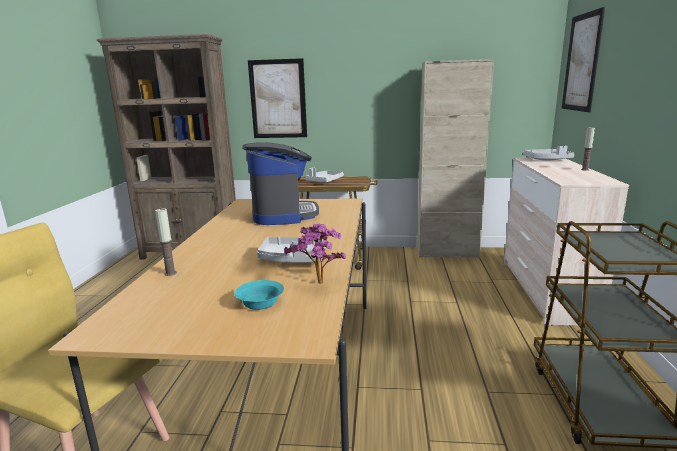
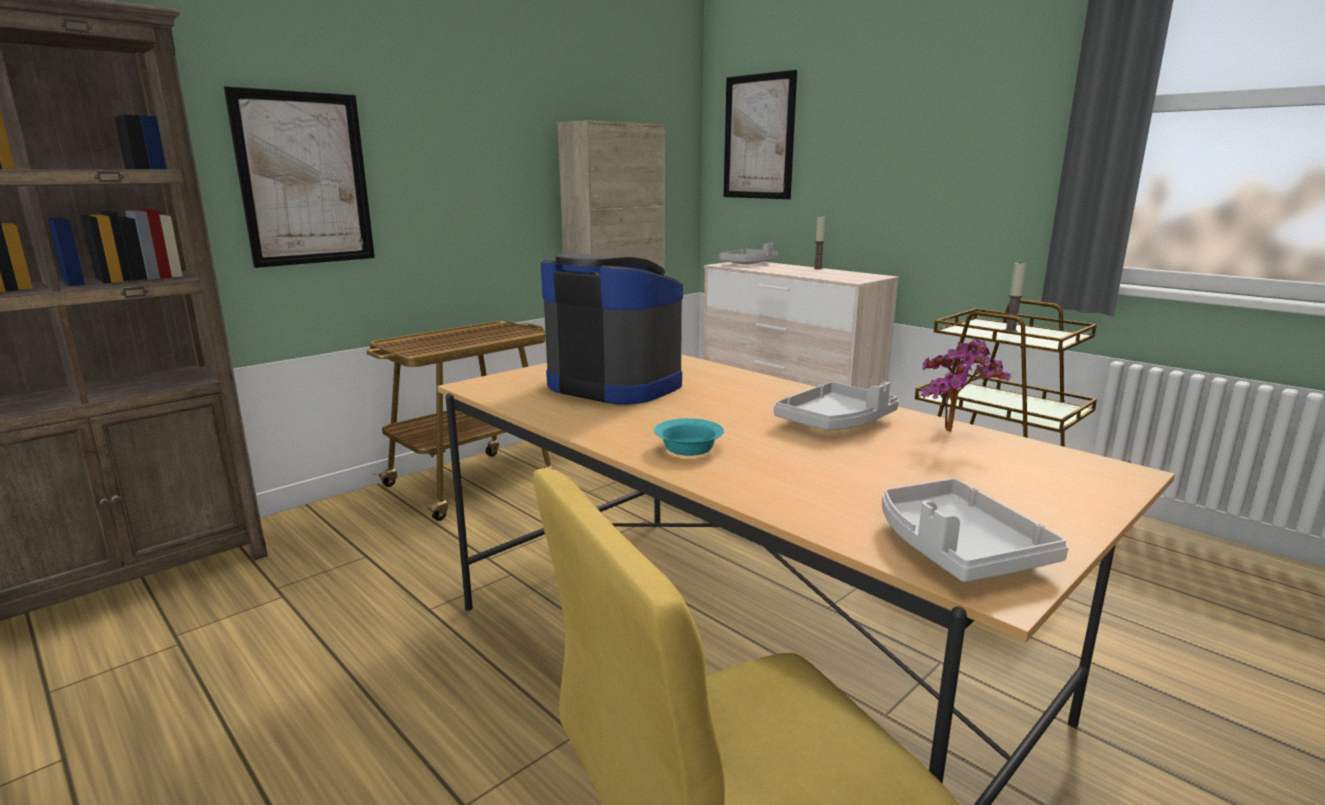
camera: 50 degrees left, 0 degrees up
(170, 273) = (776, 493): candle -> candle (1010, 330)
(261, 302) = (980, 468): turquoise bowl -> turquoise bowl (688, 448)
(324, 181) = (450, 339): grey tray -> grey tray (956, 548)

